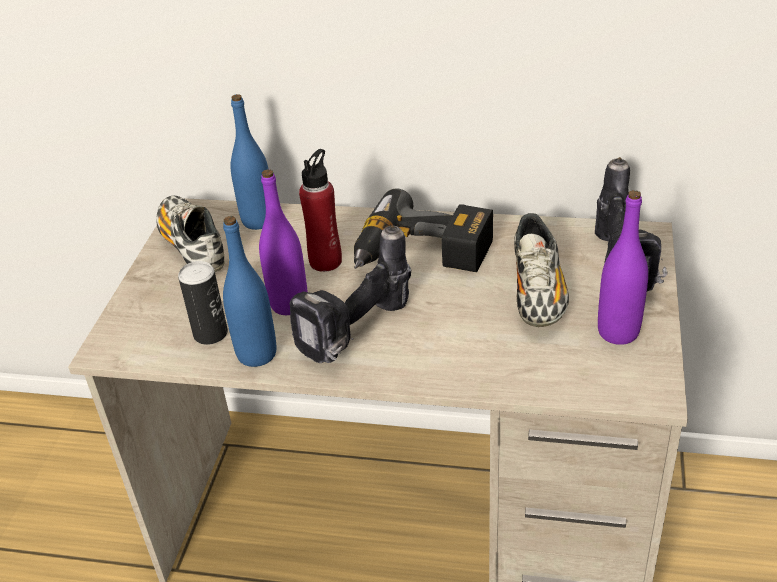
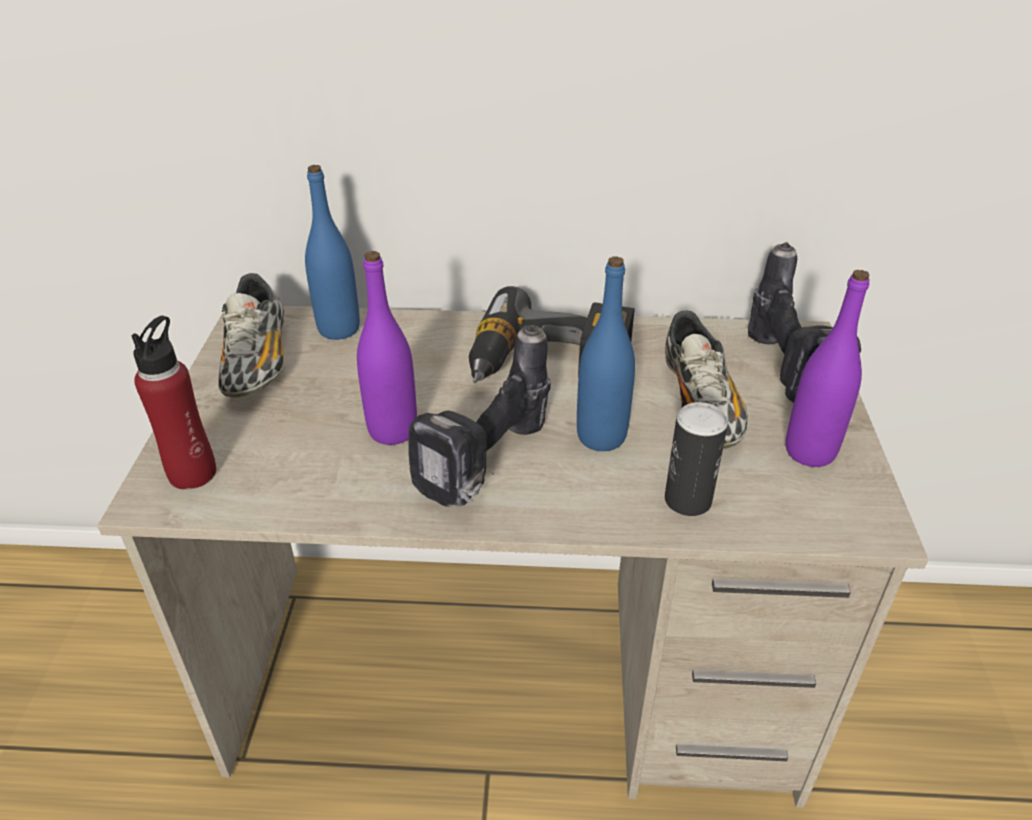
camera: 10 degrees left, 0 degrees up
(192, 247) = (257, 362): shoe -> shoe turned 150 degrees counterclockwise
(210, 333) = (293, 472): can -> can (687, 500)
(257, 354) = (359, 497): blue bottle -> blue bottle (601, 437)
(325, 261) = (431, 376): red bottle -> red bottle (193, 473)

